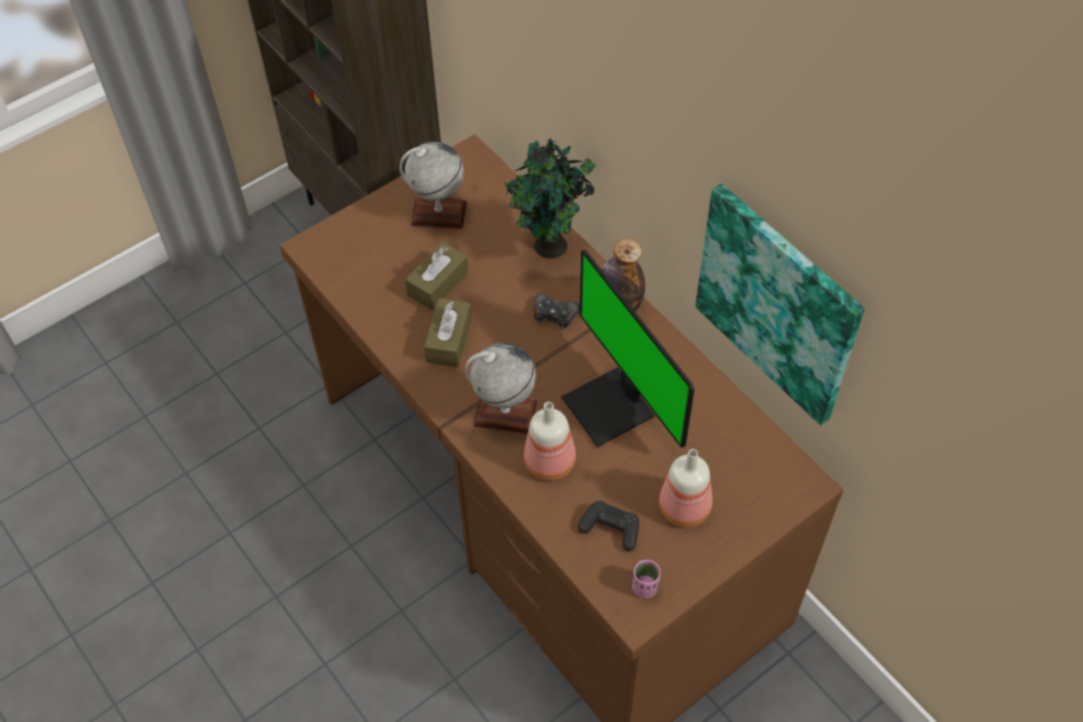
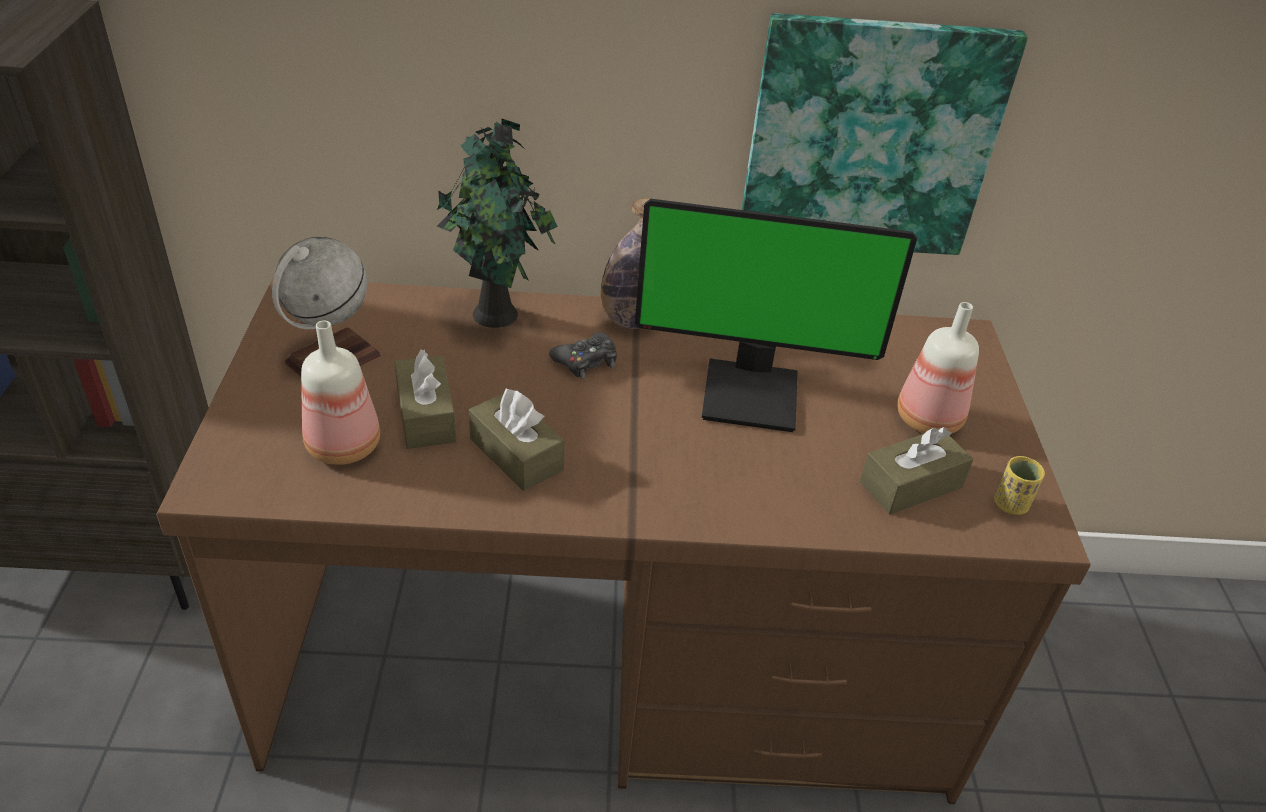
camera: 55 degrees left, 15 degrees down
(505, 413) = (672, 472): globe -> none
(550, 460) = (775, 475): bottle -> bottle (343, 444)
(610, 529) = (911, 485): black game controller -> brown tissue box
(645, 587) = (1010, 504): pink cup -> yellow cup

